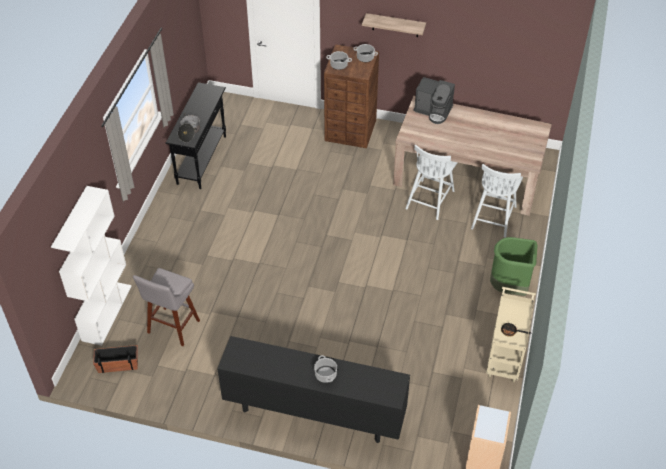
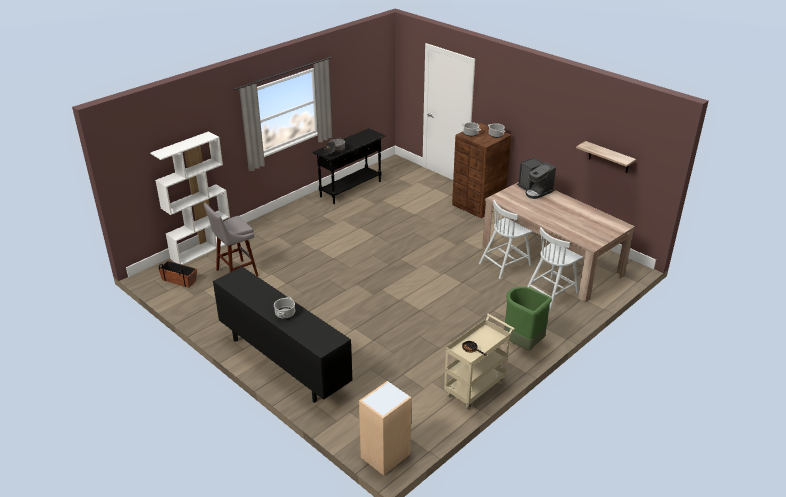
camera: 30 degrees right, 15 degrees down
(395, 25) = (526, 111): shelf -> shelf (609, 157)

